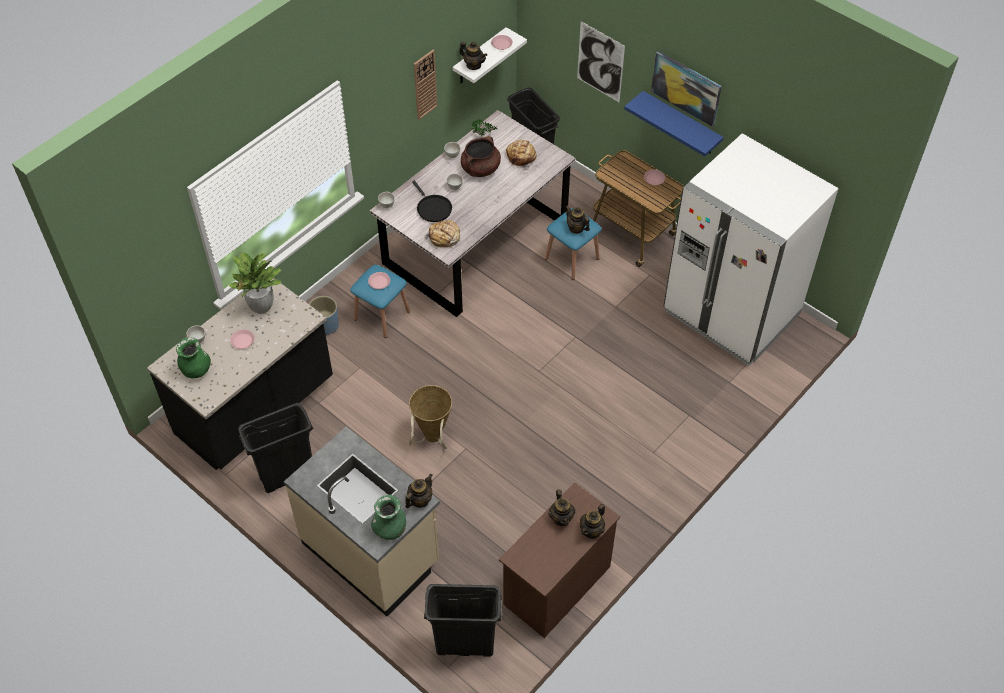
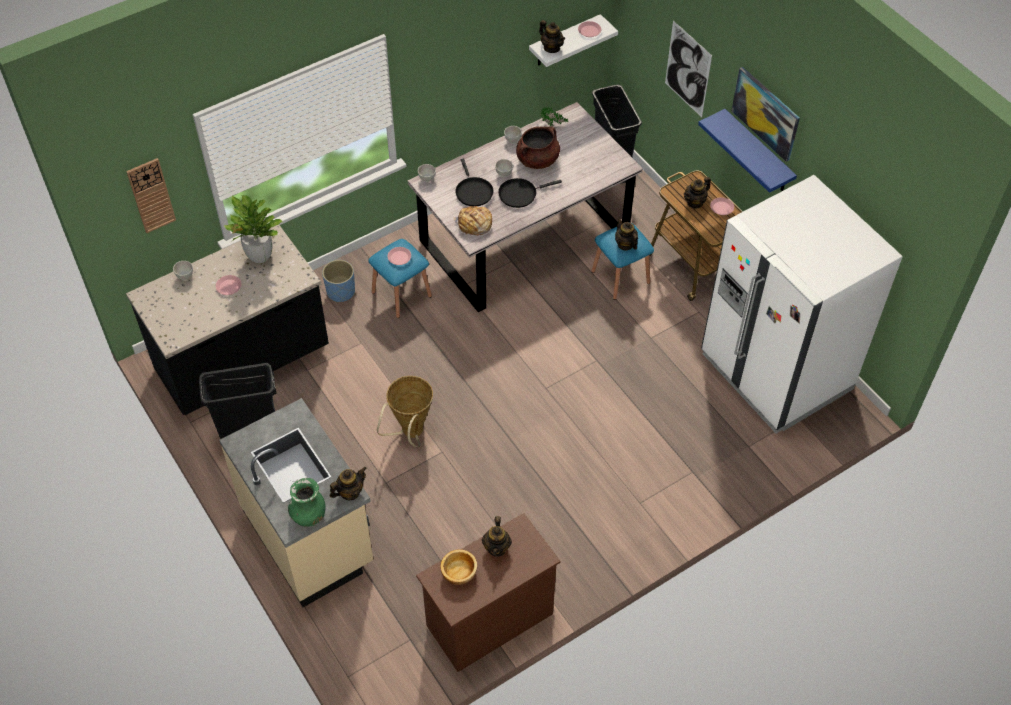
camera: 15 degrees right, 0 degrees up
(196, 370) = (172, 306): green vase -> none
(425, 84) = (492, 58): wall clock -> wall clock (151, 195)
(464, 645) = (372, 658): black trash can -> none
(475, 202) = (520, 194): none -> black frying pan
(521, 157) = (585, 156): bread -> none
(536, 547) = (459, 572): none -> bowl
(592, 530) = (525, 569): teapot -> teapot (695, 202)

